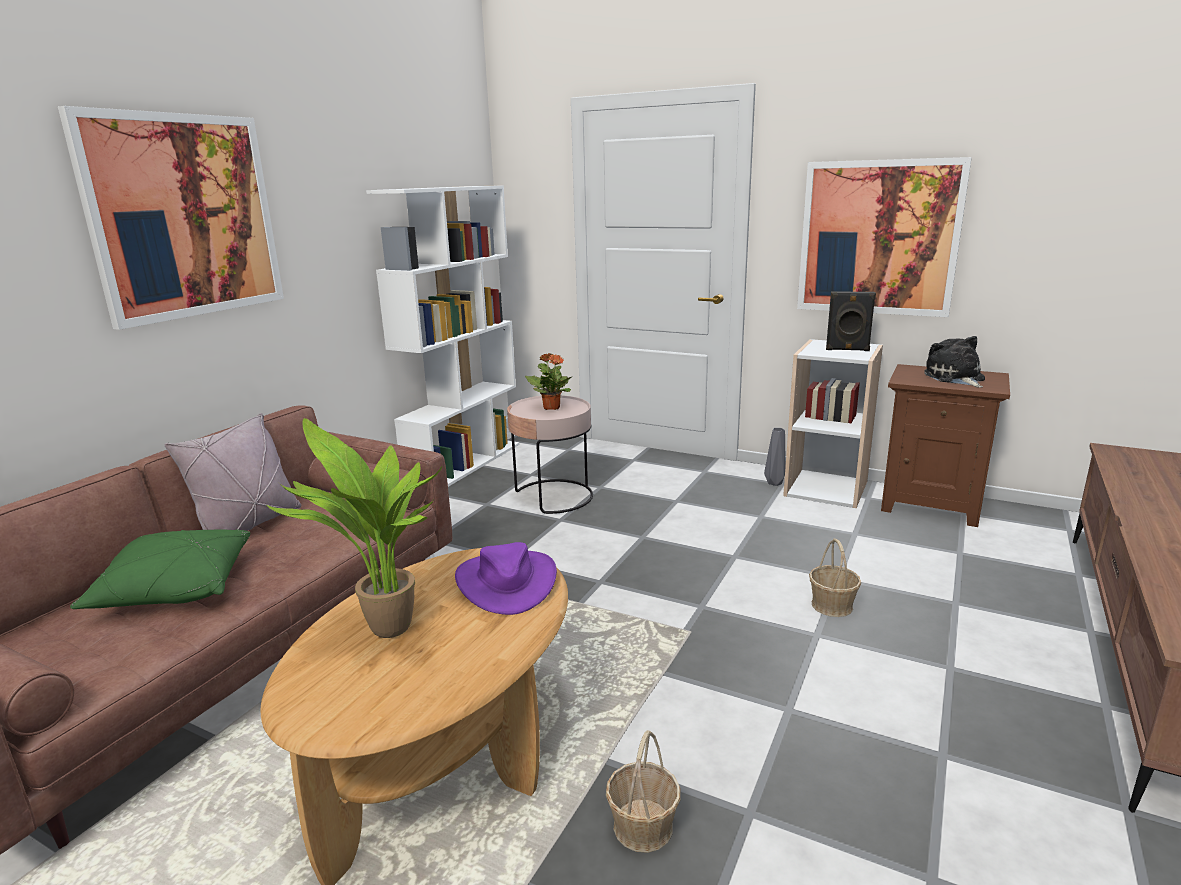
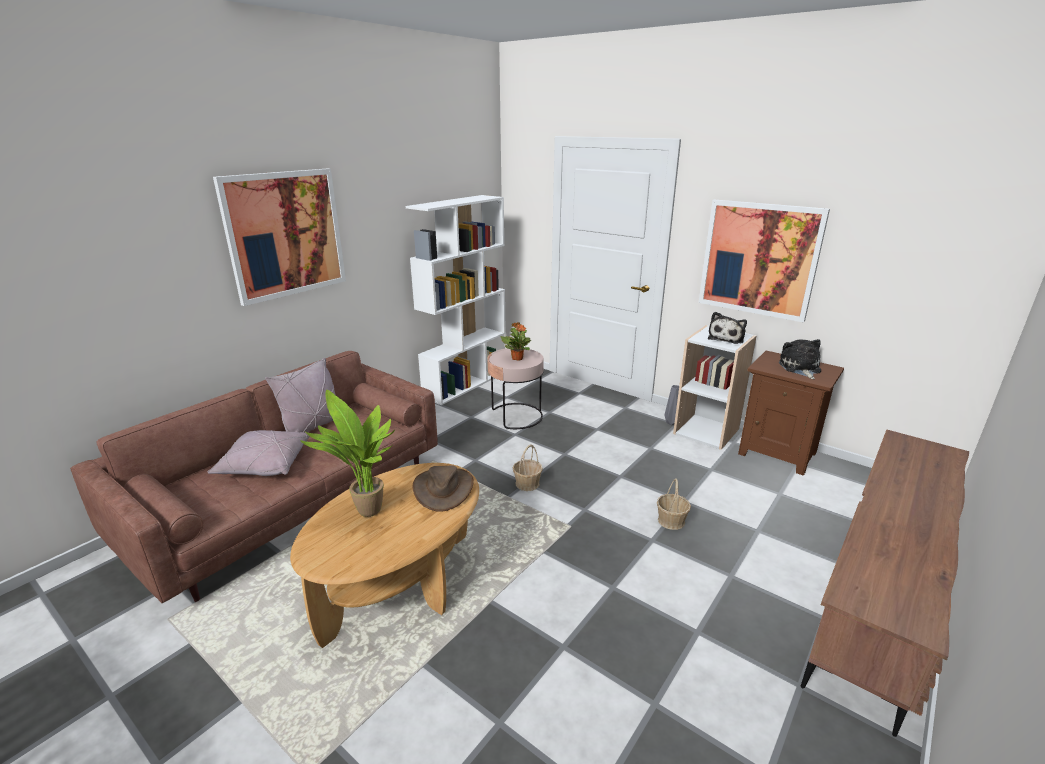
camera: 10 degrees right, 5 degrees up
(175, 589) = (265, 465): green pillow -> purple pillow
(506, 582) = (443, 489): purple hat -> brown hat
(642, 827) = (498, 644): basket -> basket (527, 484)
(847, 349) = (726, 338): black speaker -> plush toy

